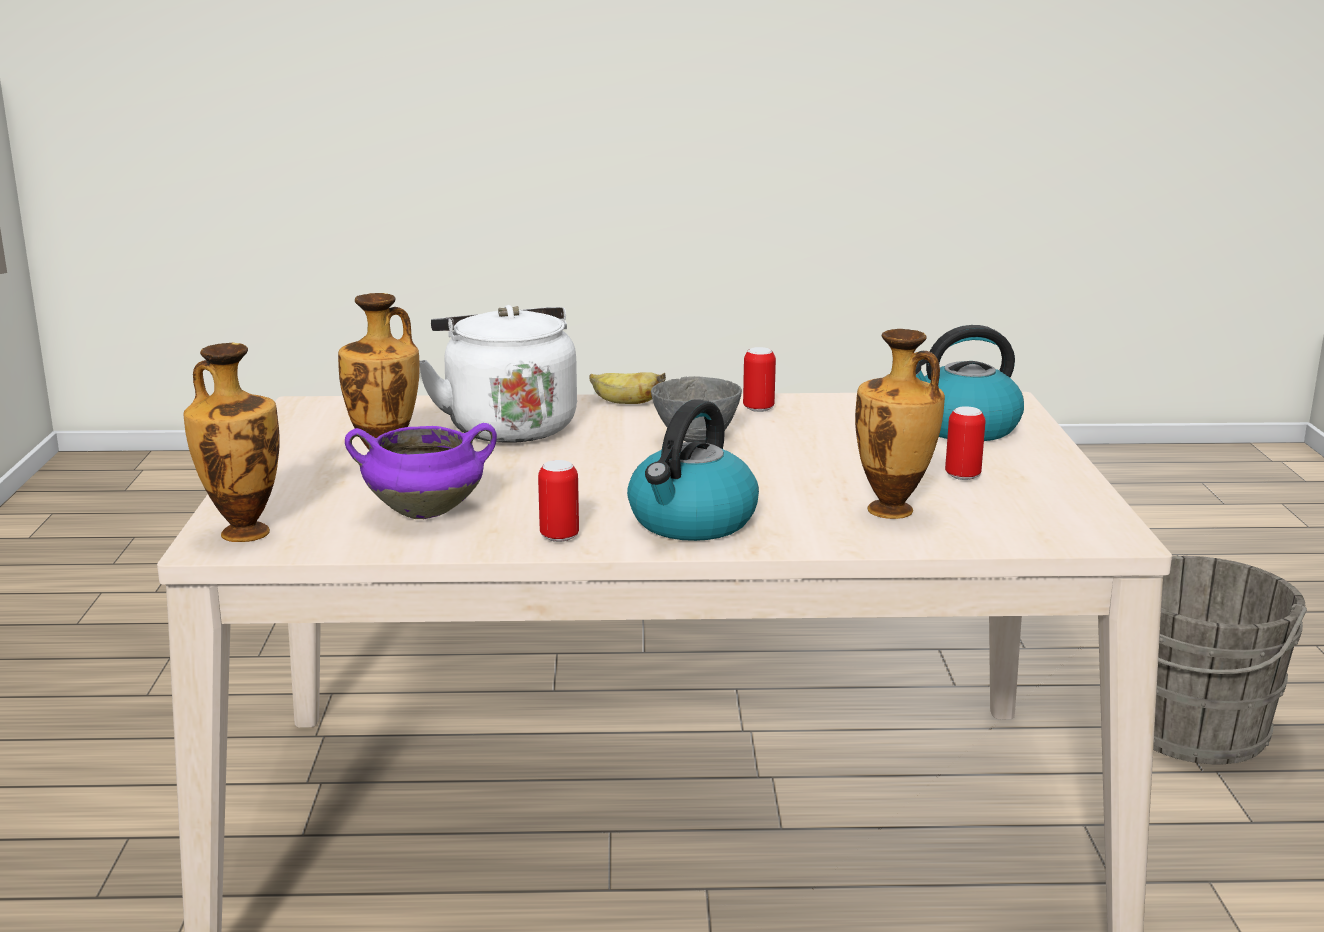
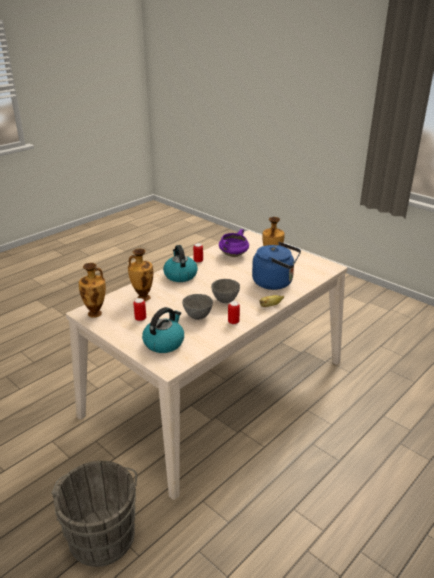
camera: 135 degrees right, 10 degrees up
(243, 532) = (251, 239): vase -> vase (96, 313)
(507, 426) = (275, 283): white kettle -> blue kettle
(818, 437) = (197, 317): none -> grey bowl

